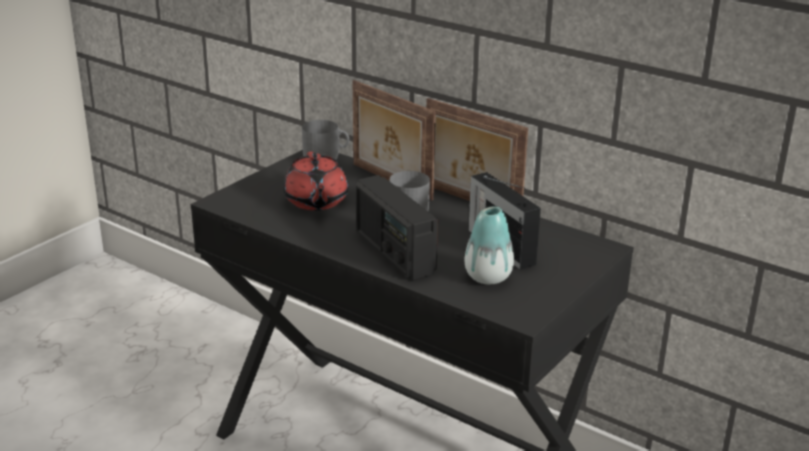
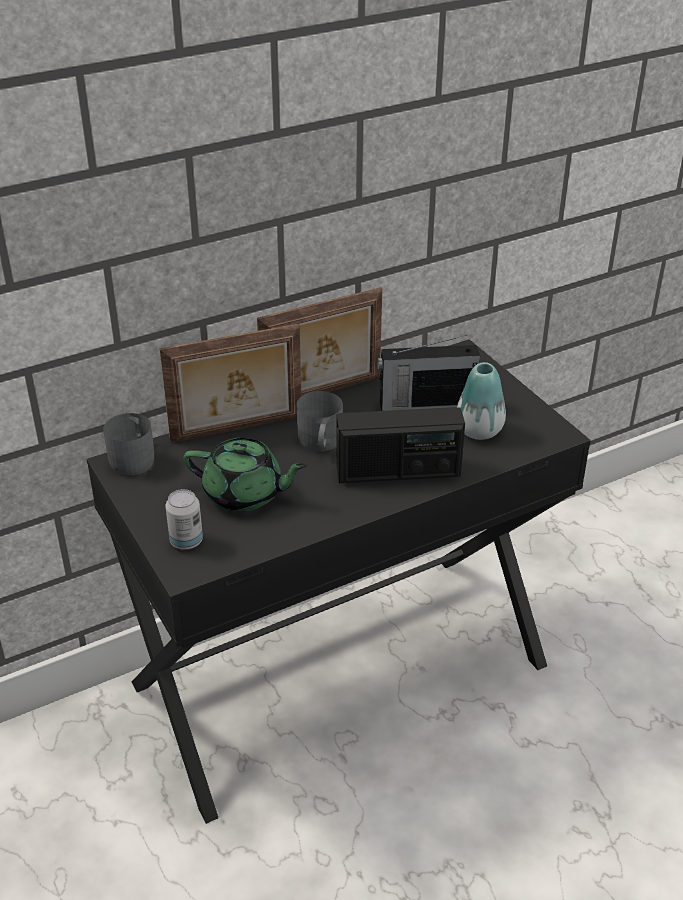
camera: 65 degrees left, 10 degrees up
(248, 195) = (186, 541): none -> can
(316, 201) = (245, 494): red teapot -> green teapot

